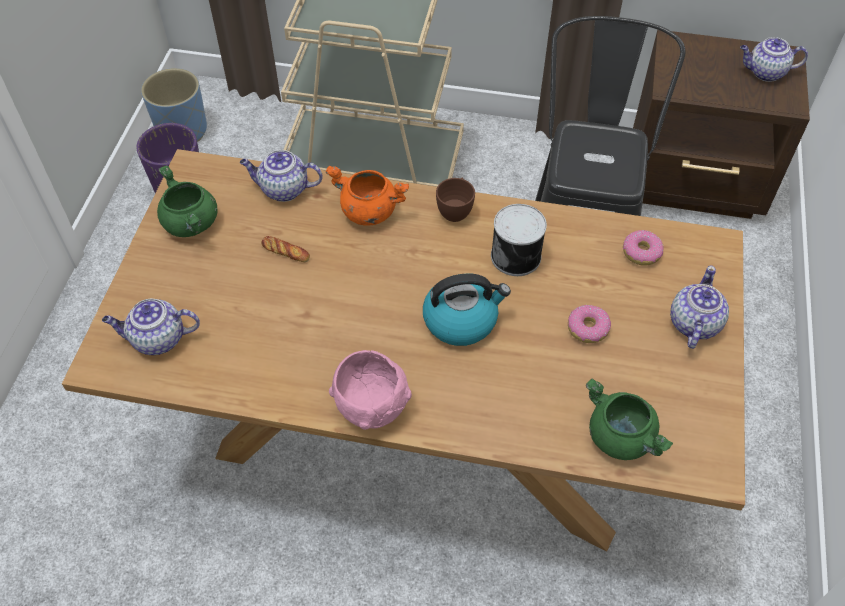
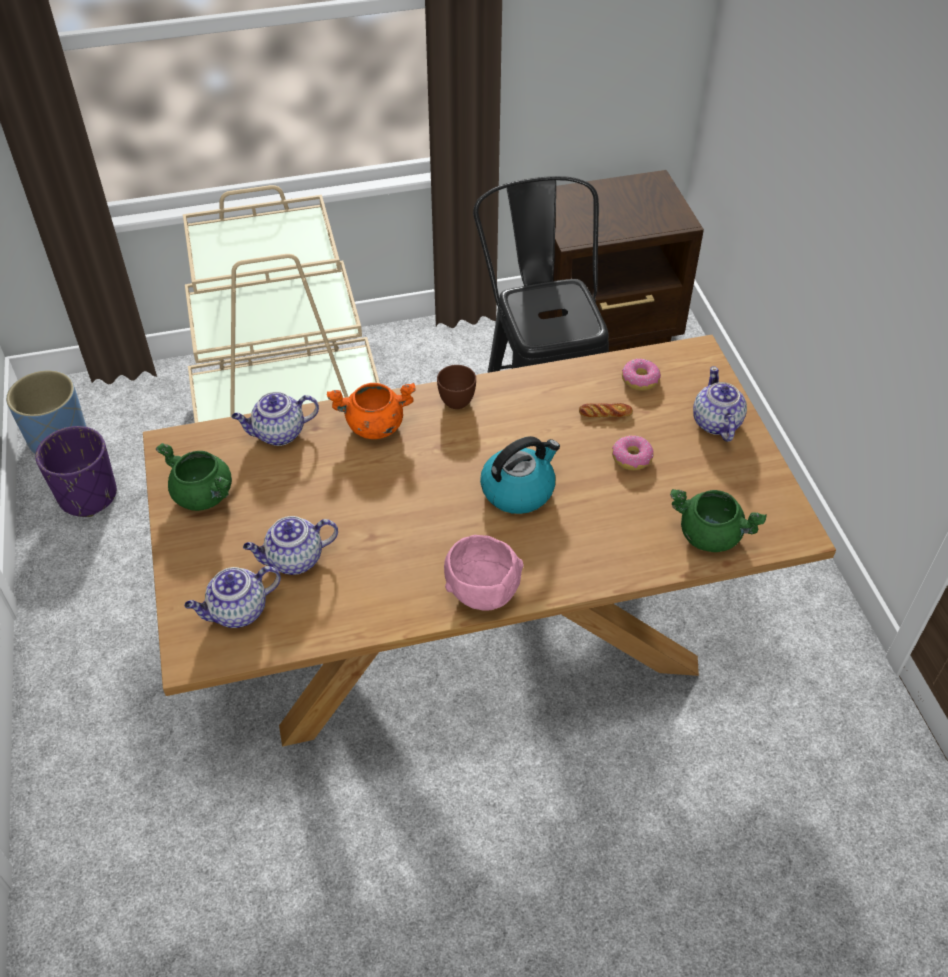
camera: 25 degrees left, 5 degrees down
(286, 252) = (316, 488): bread -> bread (605, 413)
(517, 256) = (535, 419): can -> none
(765, 72) = (645, 200): teapot -> teapot (294, 560)

